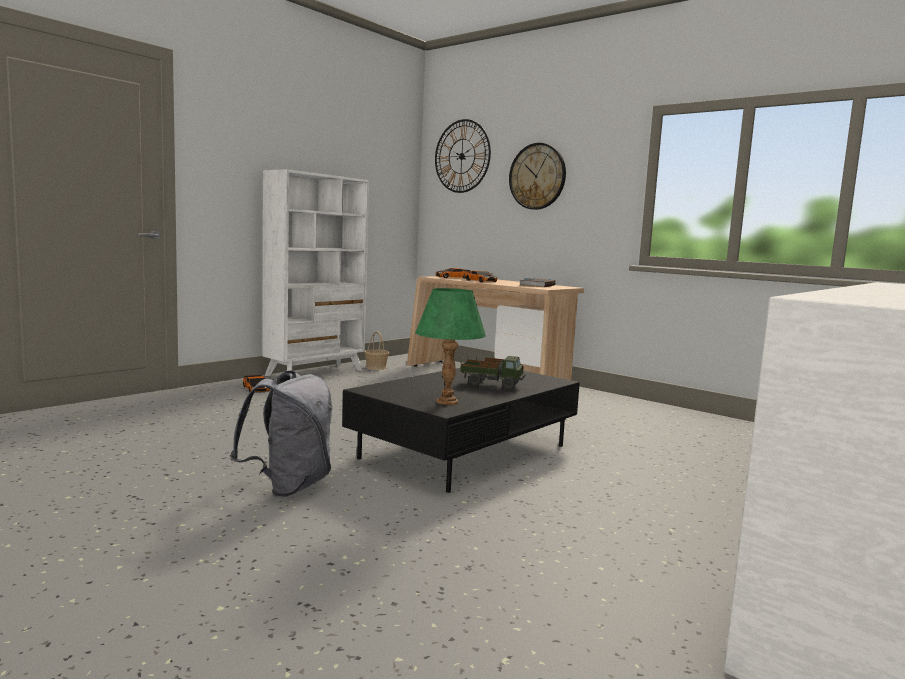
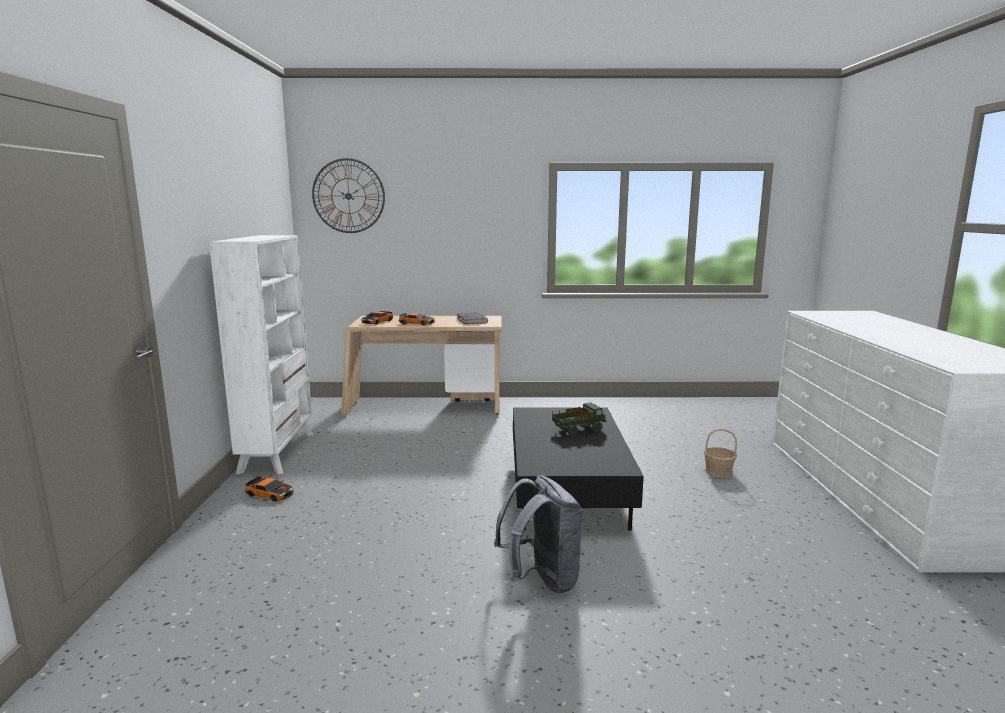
camera: 40 degrees left, 5 degrees up
(376, 367) = (318, 427): basket -> basket (718, 472)
(446, 402) = (604, 459): green table lamp -> none
(537, 176) = (441, 218): wall clock -> none

